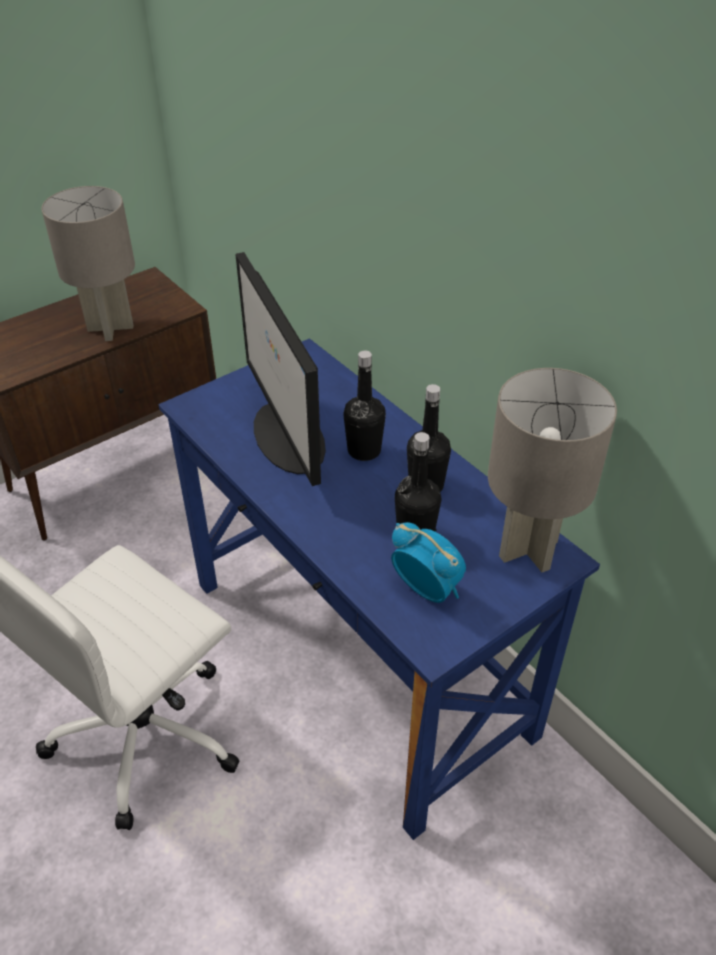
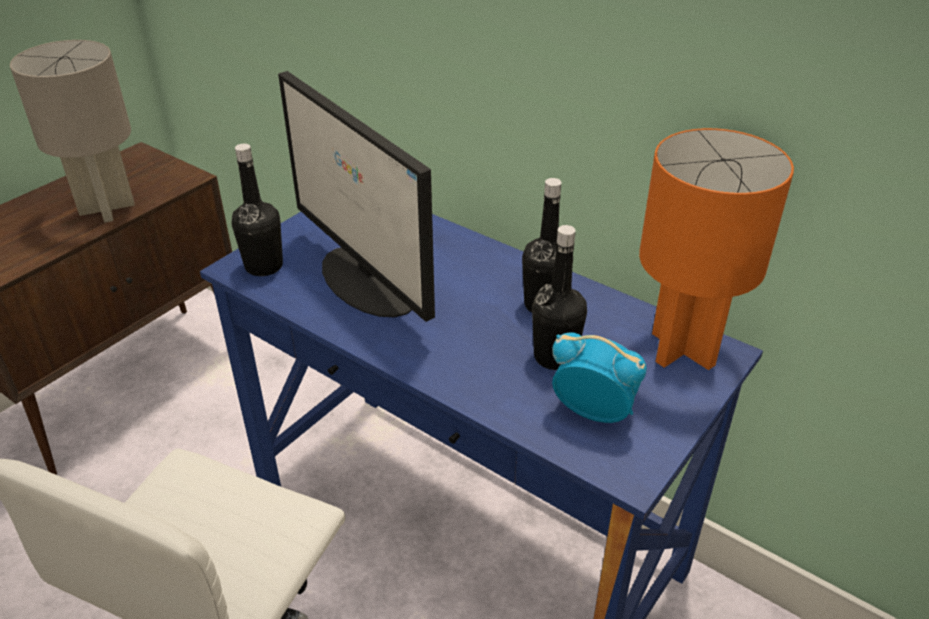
camera: 15 degrees left, 5 degrees down
(364, 450) = (460, 281): black bottle -> black bottle (264, 266)
(528, 550) = (683, 350): grey table lamp -> orange table lamp

